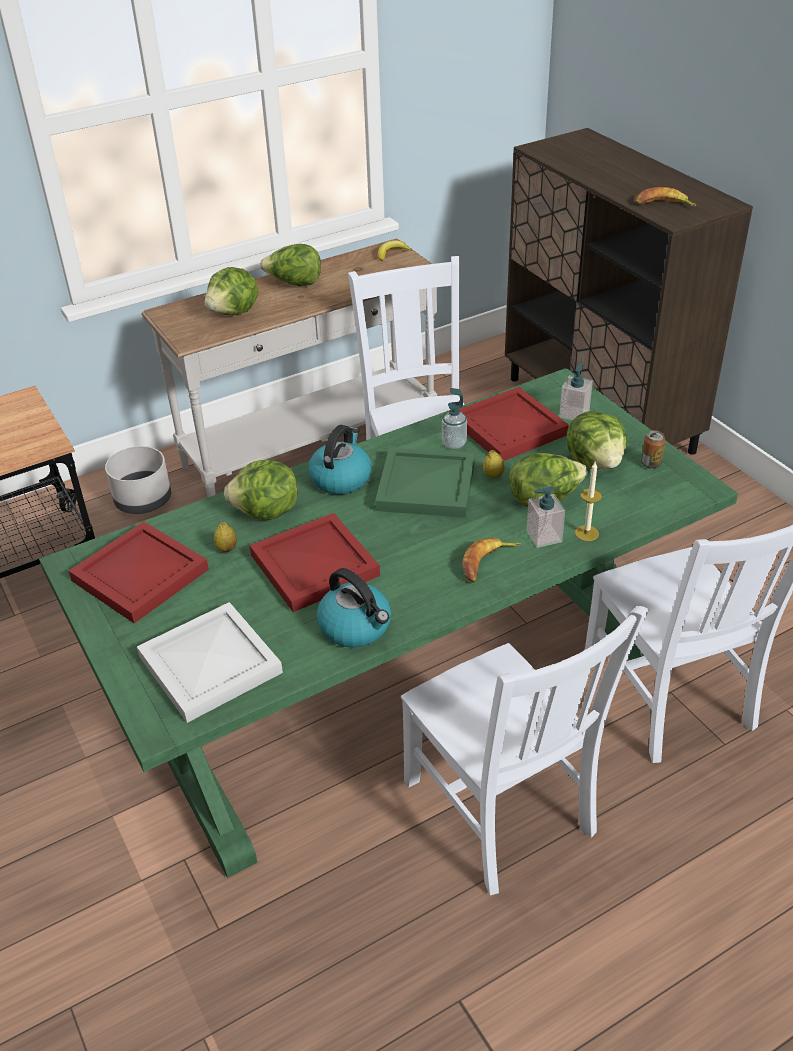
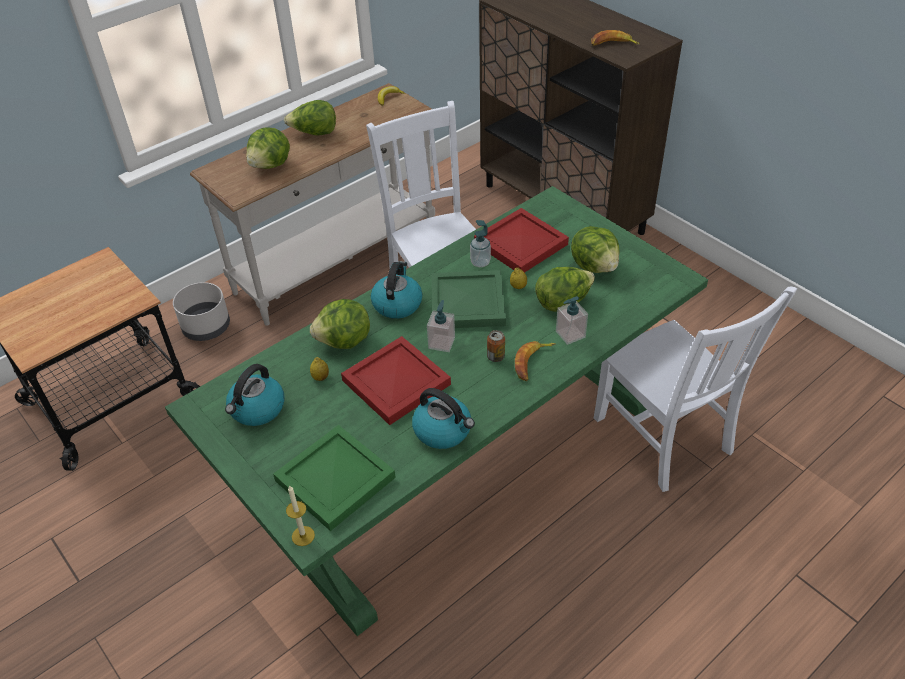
camera: 10 degrees left, 5 degrees up
(142, 575) = (257, 409): red tray -> kettle
(212, 665) = (337, 479): white tray -> green tray
(501, 812) = (558, 548): white chair -> none
(574, 413) = (568, 225): soap dispenser -> soap dispenser (441, 343)
(586, 533) = (602, 327): candle -> candle (303, 536)
(651, 464) = (637, 262): can -> can (495, 357)

